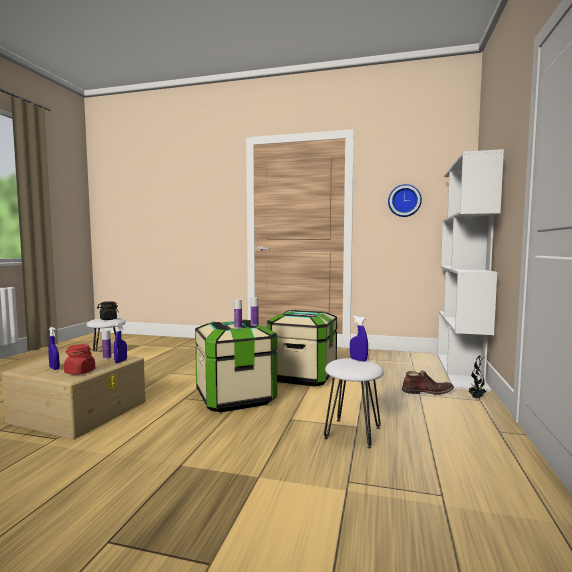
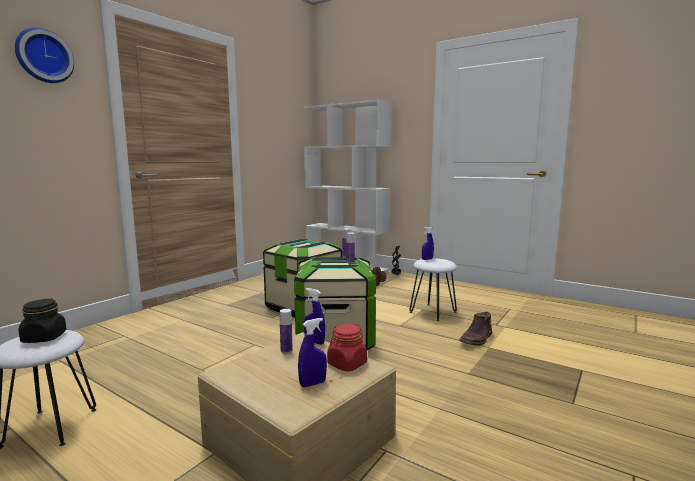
camera: 70 degrees left, 5 degrees up
(280, 467) = (476, 339): none -> brown boot
(404, 201) = (275, 125): wall clock -> wall clock (43, 56)

